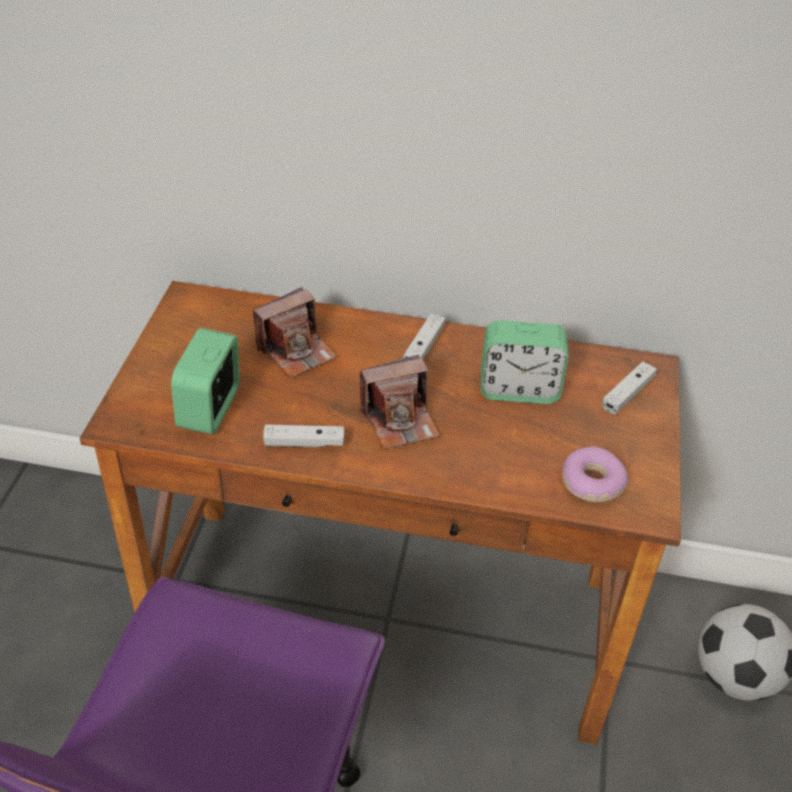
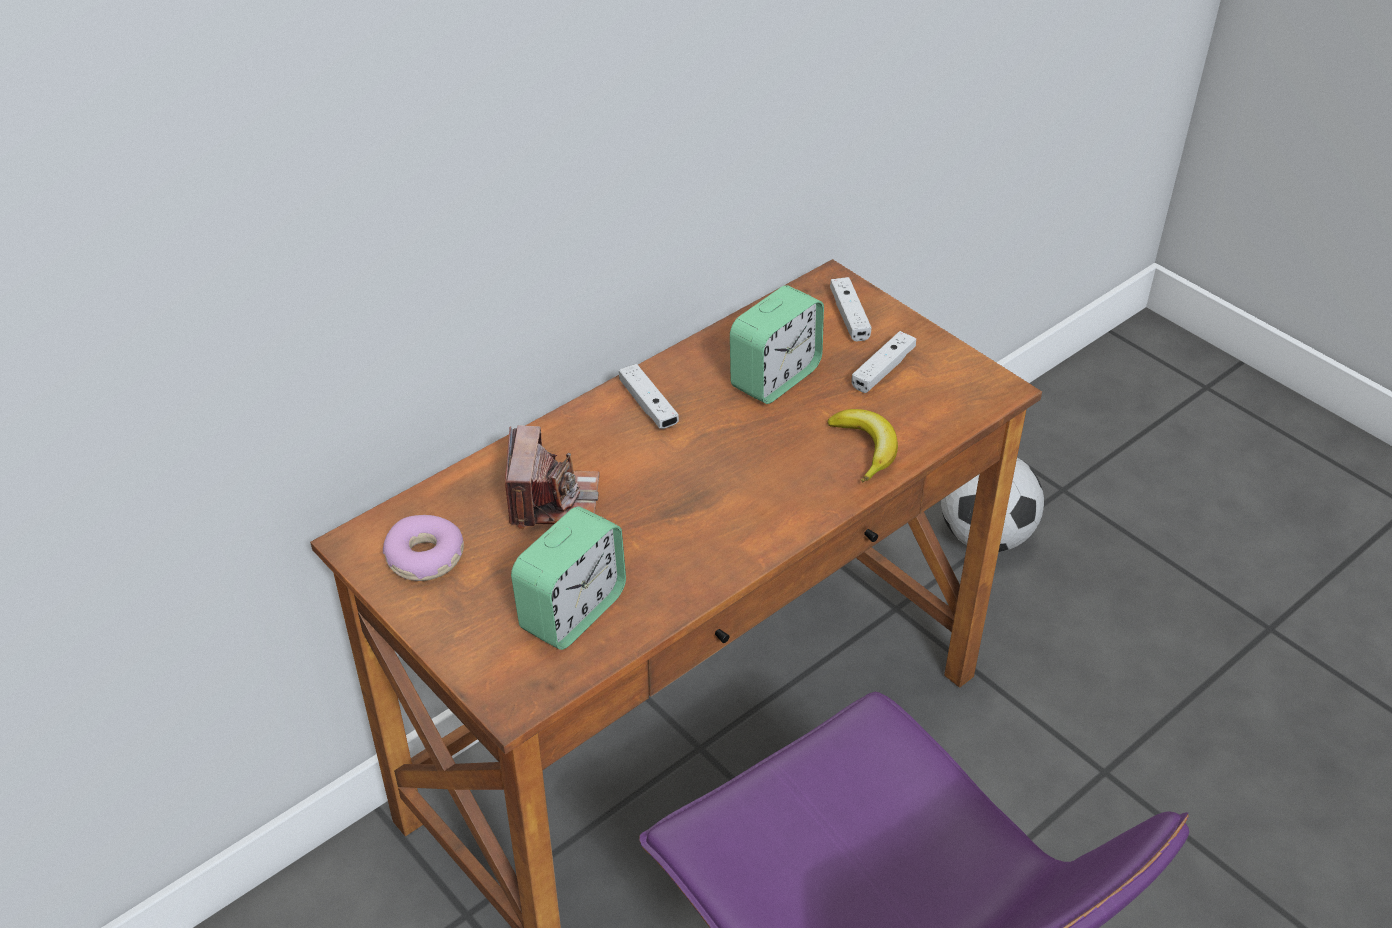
camera: 50 degrees left, 0 degrees up
(210, 409) = (572, 611): alarm clock -> alarm clock turned 105 degrees counterclockwise
(304, 443) = (698, 564): white game controller -> white game controller (883, 370)
(399, 420) = (735, 479): camera -> none
(500, 469) = (865, 448): none -> banana
(591, 483) = (934, 402): donut -> donut (425, 558)

